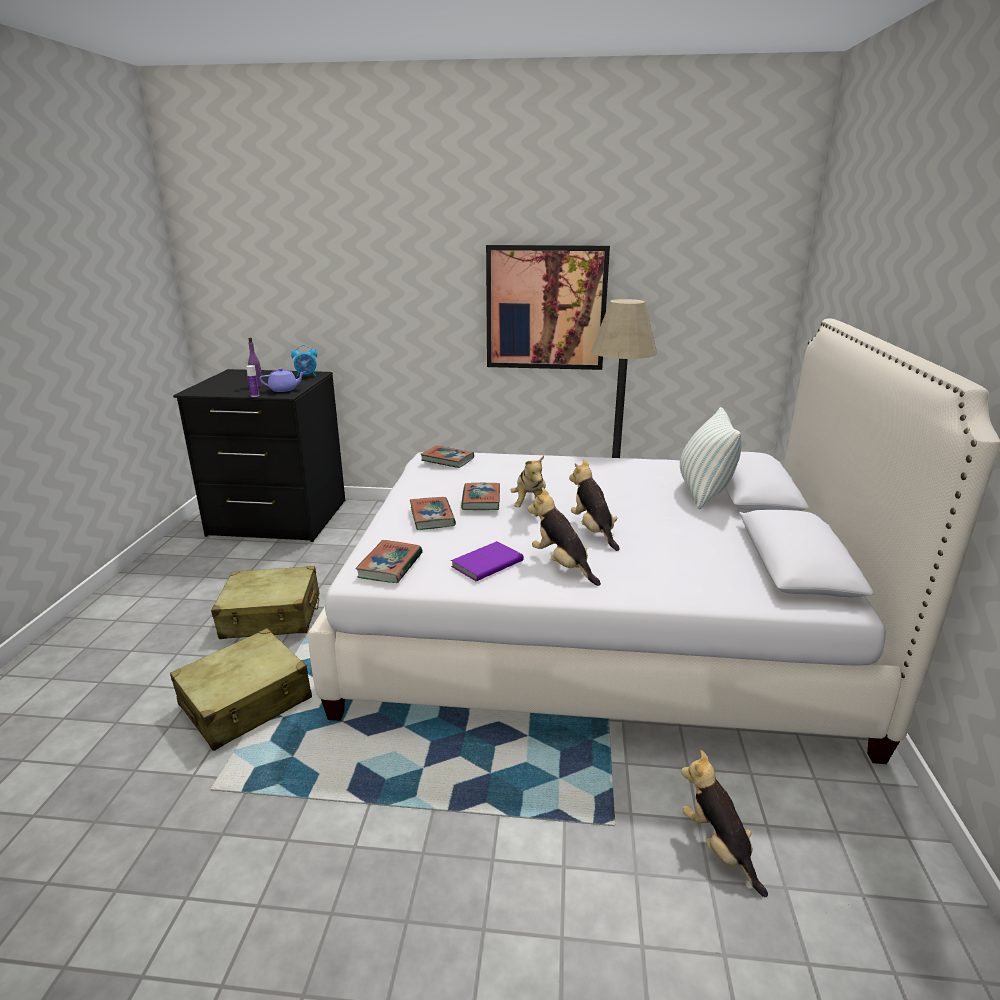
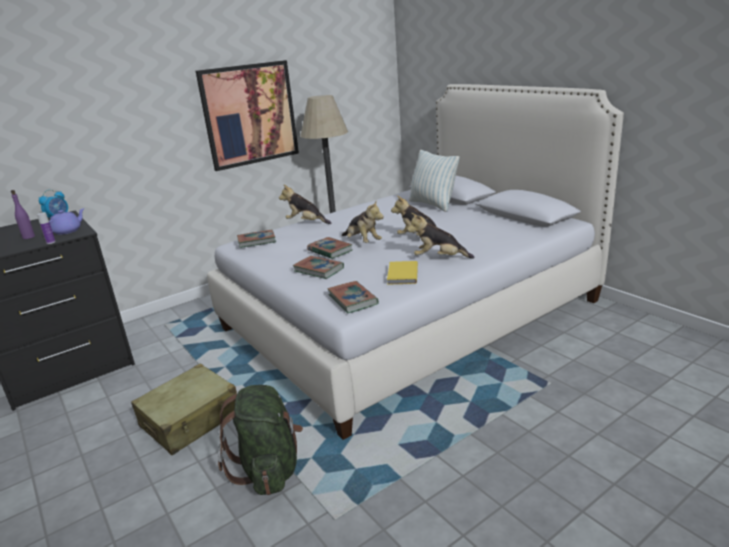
camera: 40 degrees left, 0 degrees up
(246, 702) = (269, 469): beige suitcase -> green backpack
(485, 563) = (401, 275): purple book -> yellow book
(718, 846) = (594, 364): plush toy -> plush toy (306, 223)

